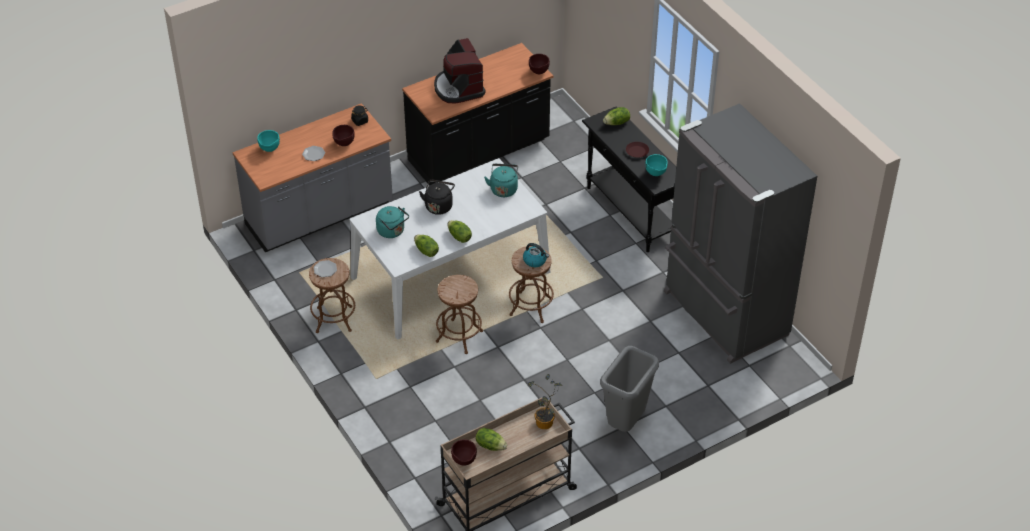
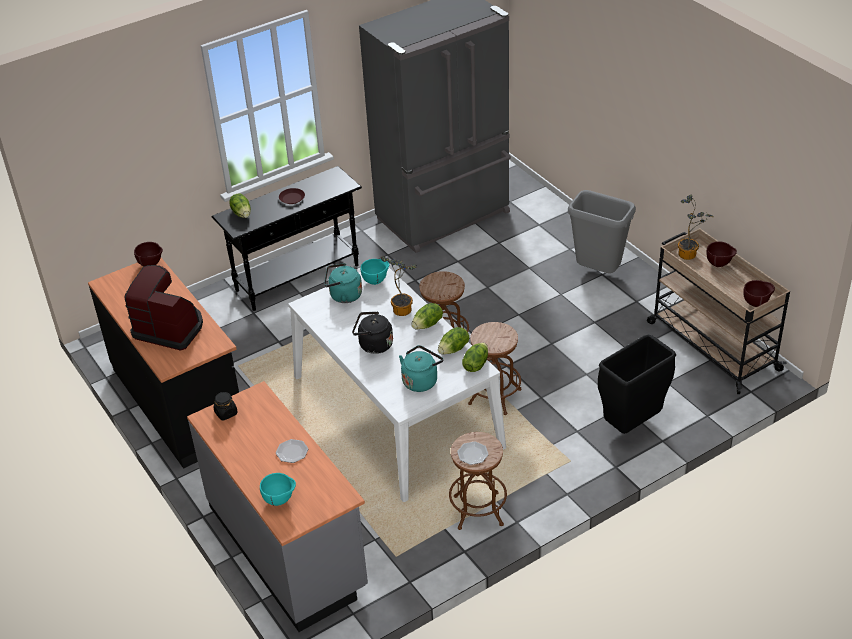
camera: 90 degrees left, 5 degrees down
(343, 144) = (273, 424): brown bowl -> brown bowl (719, 265)
(411, 424) = (632, 425): none -> black trash can
(458, 88) = (170, 328): coffee machine -> coffee machine turned 135 degrees counterclockwise
(482, 223) = (402, 308): none -> potted plant
(490, 445) = (728, 287): lettuce -> lettuce (475, 364)
(535, 260) = (443, 282): kettle -> none
(656, 174) = (329, 185): turquoise bowl -> turquoise bowl (376, 281)

